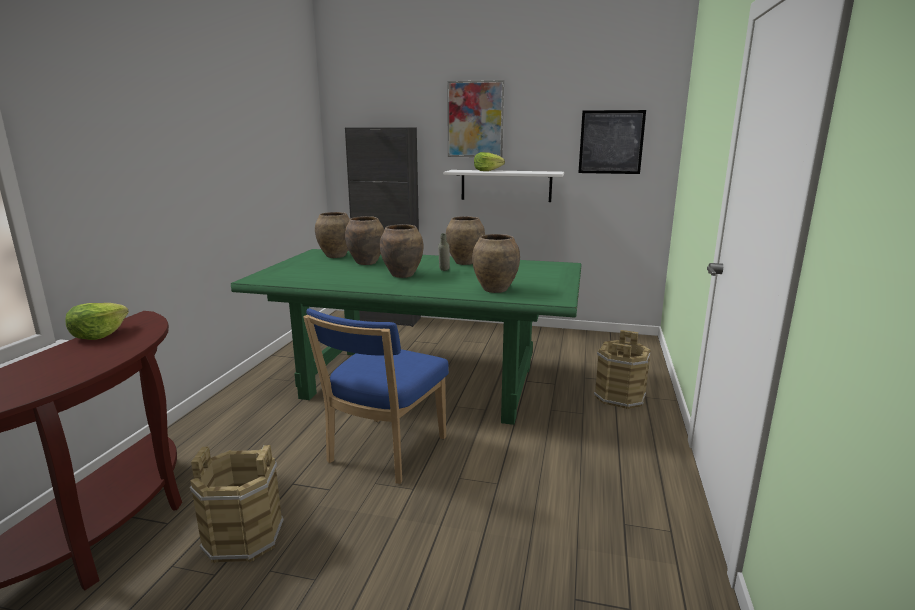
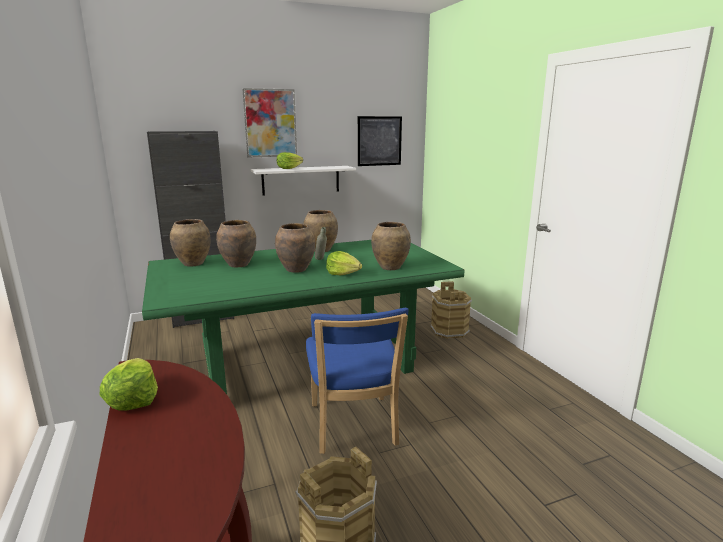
camera: 35 degrees left, 0 degrees up
(435, 286) = (343, 273): none -> lettuce

